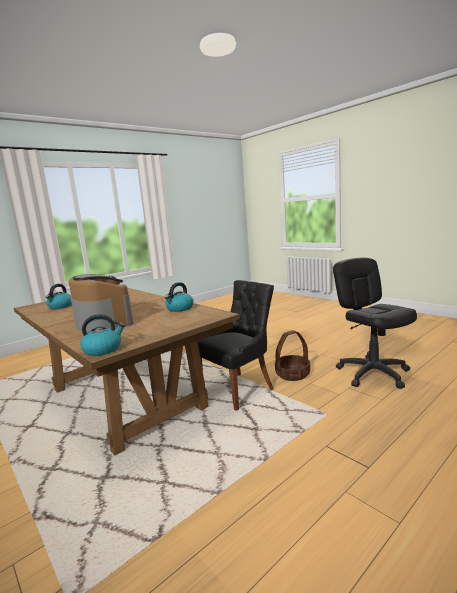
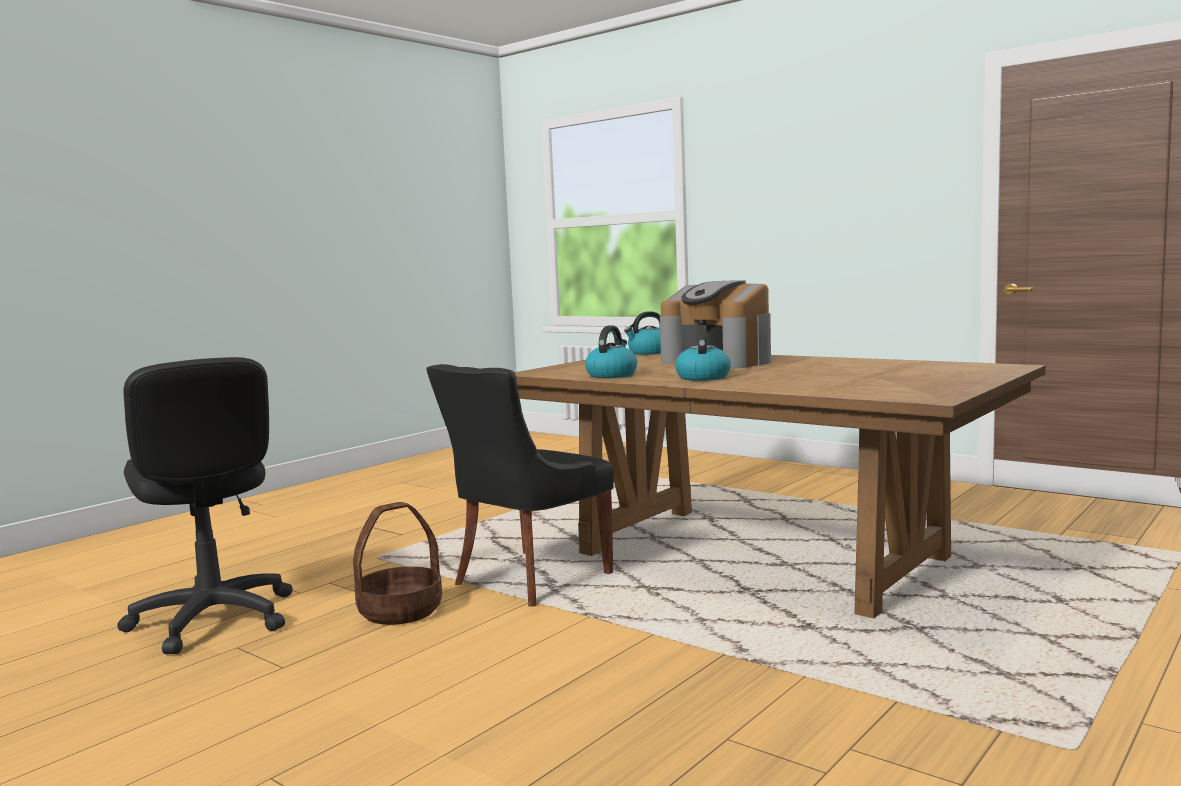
camera: 170 degrees right, 5 degrees down
(60, 306) = (912, 369): kettle -> kettle (702, 377)

